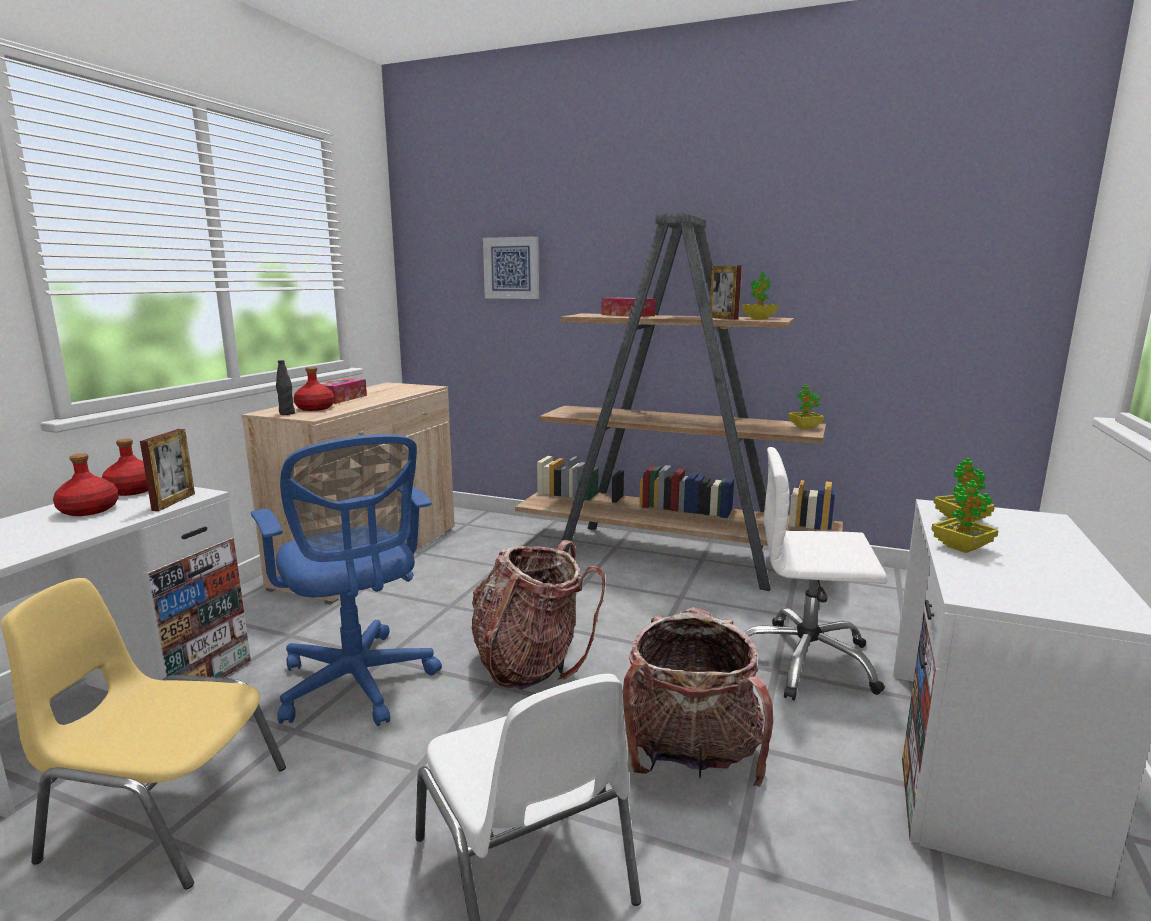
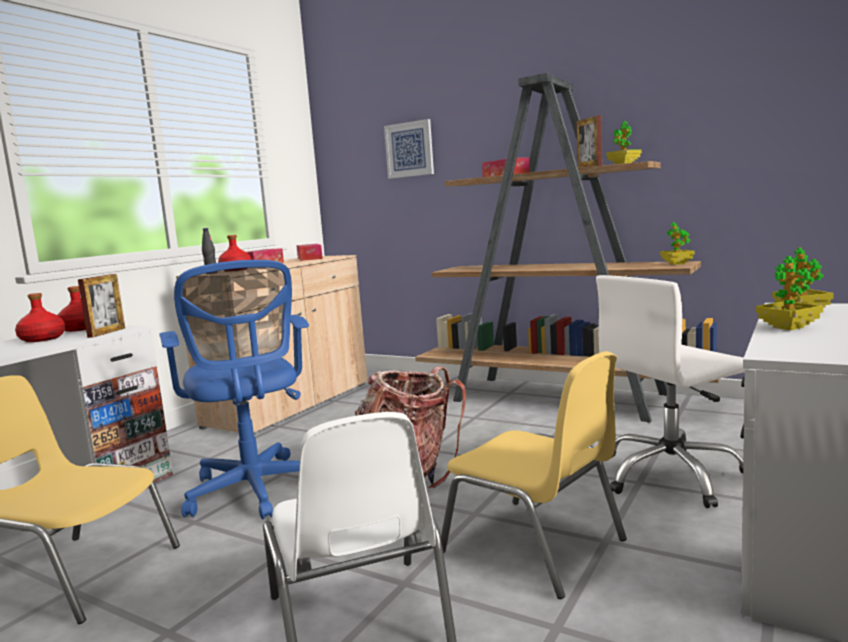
camera: 10 degrees right, 5 degrees down
(394, 389) = (309, 258): none -> tissue box
(690, 758) = (536, 546): backpack -> yellow chair
(805, 661) = (671, 475): white office chair -> white office chair turned 45 degrees counterclockwise

